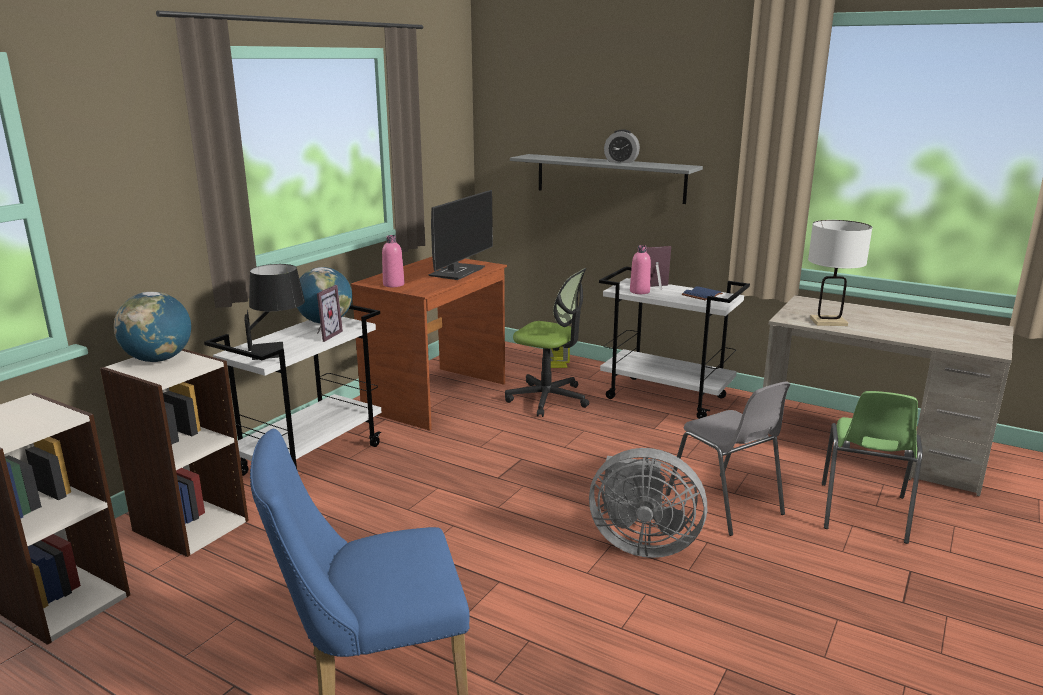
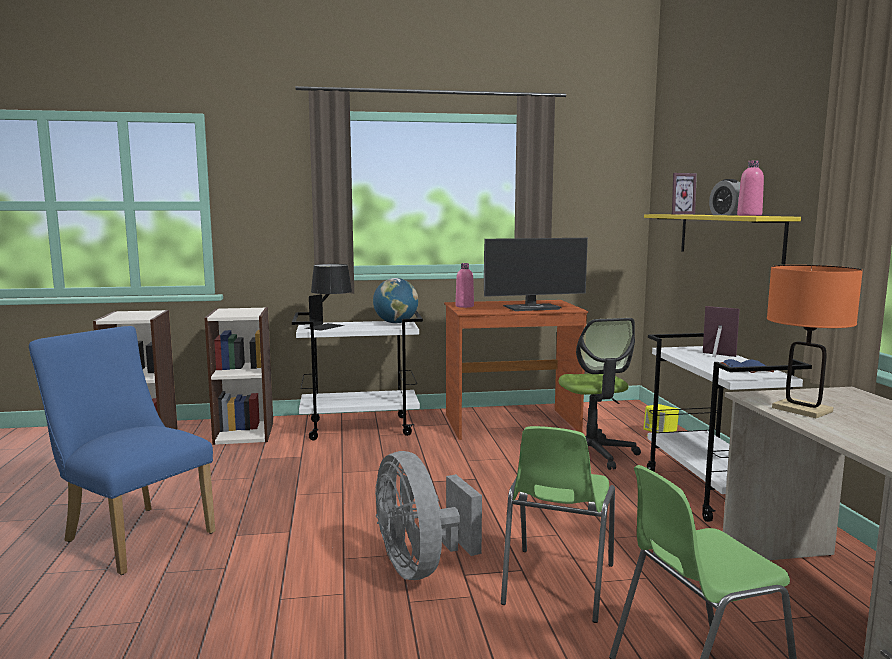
camera: 50 degrees right, 10 degrees down
(158, 359) = (242, 310): globe -> none
(325, 335) = (373, 327): picture frame -> picture frame (678, 214)
(609, 178) = (728, 236): grey shelf -> yellow shelf
(639, 291) = (685, 354): pink bottle -> pink bottle (749, 215)
(725, 505) = (557, 584): grey chair -> green chair
(828, 322) = (802, 410): white table lamp -> orange table lamp

